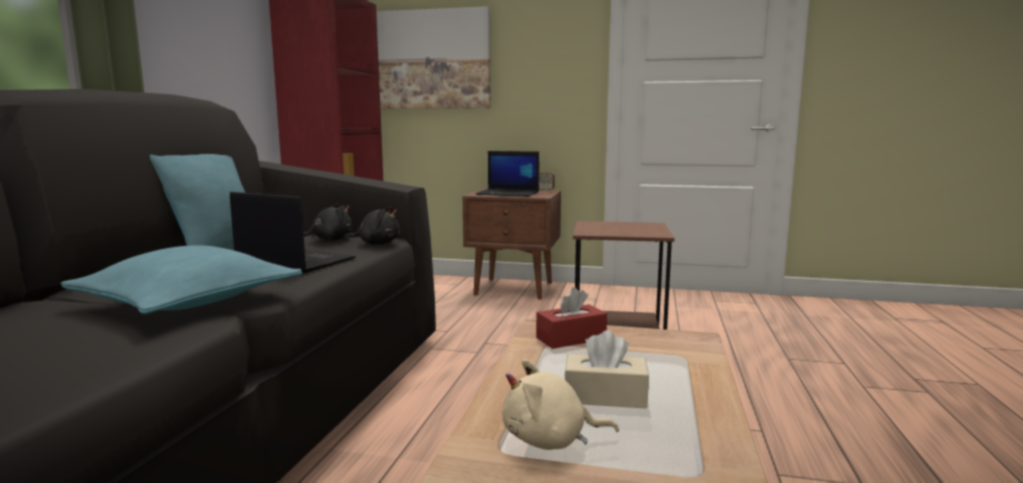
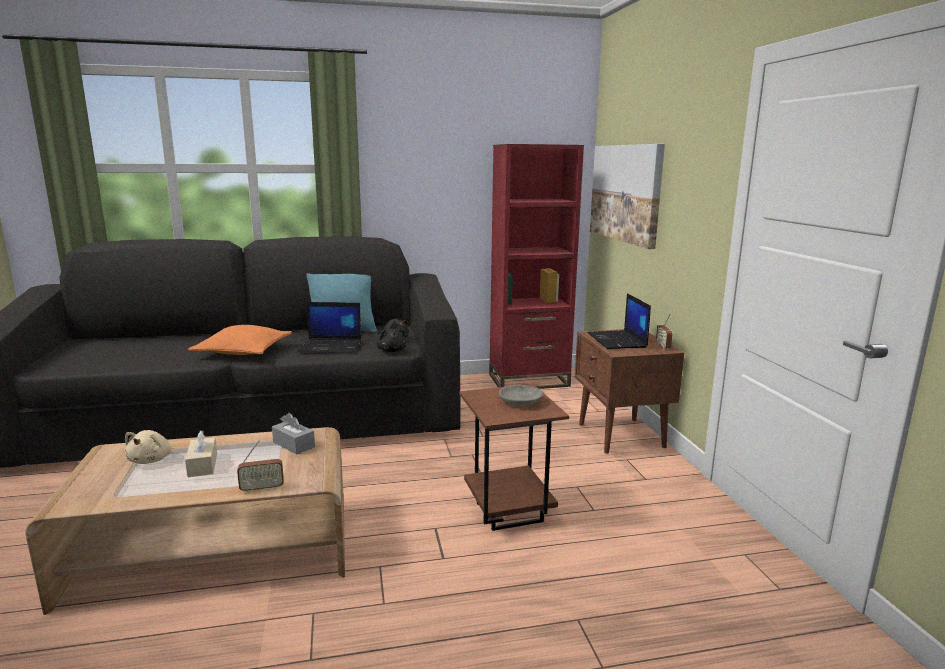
camera: 65 degrees right, 5 degrees up
(189, 302) = (243, 351): turquoise pillow -> orange pillow
(293, 261) = (331, 346): laptop -> laptop turned 90 degrees clockwise
(550, 440) = (151, 460): beige plush toy -> beige plush toy turned 150 degrees counterclockwise
(571, 338) = (294, 444): red tissue box -> grey tissue box
(622, 226) = (521, 401): none -> grey bowl
(705, 362) = (262, 489): none -> radio

